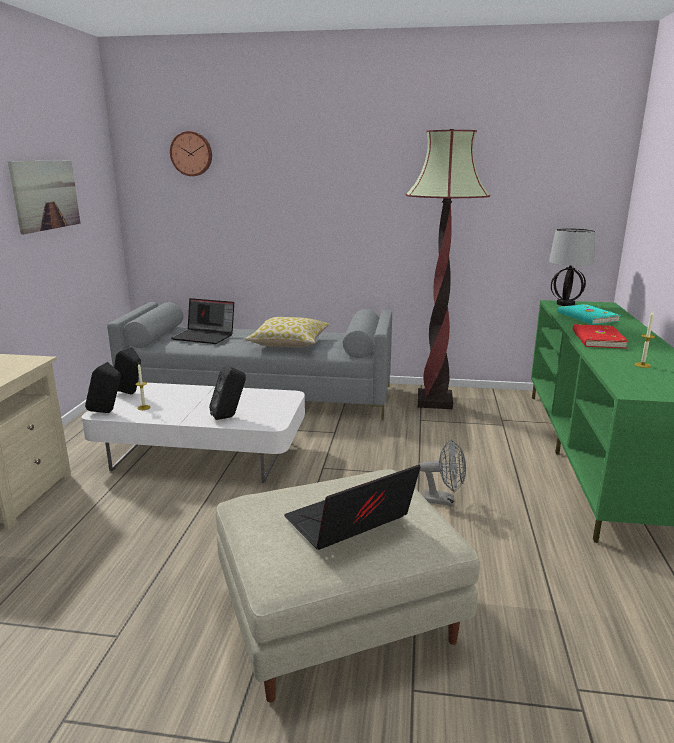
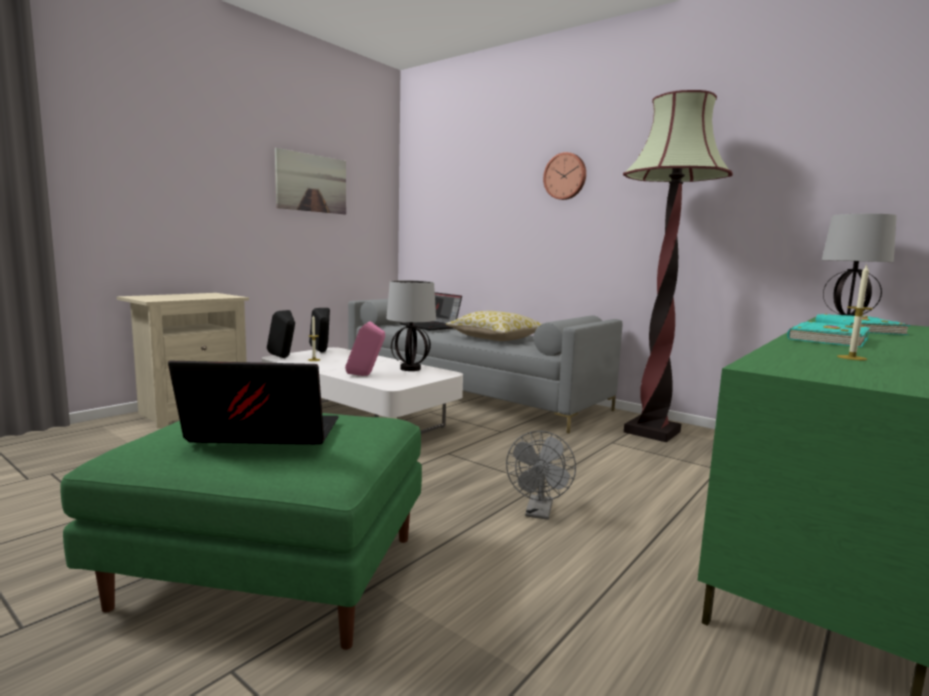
camera: 30 degrees right, 10 degrees down
(192, 154) = (454, 160): wall clock -> wall clock (565, 176)
(229, 417) = (365, 375): black speaker -> pink speaker
(252, 397) = (411, 369): none -> table lamp
(336, 618) = (268, 571): beige ottoman -> green ottoman
(443, 500) = (539, 513): grey fan -> grey fan turned 60 degrees clockwise
(597, 339) = (826, 339): red book -> turquoise book

